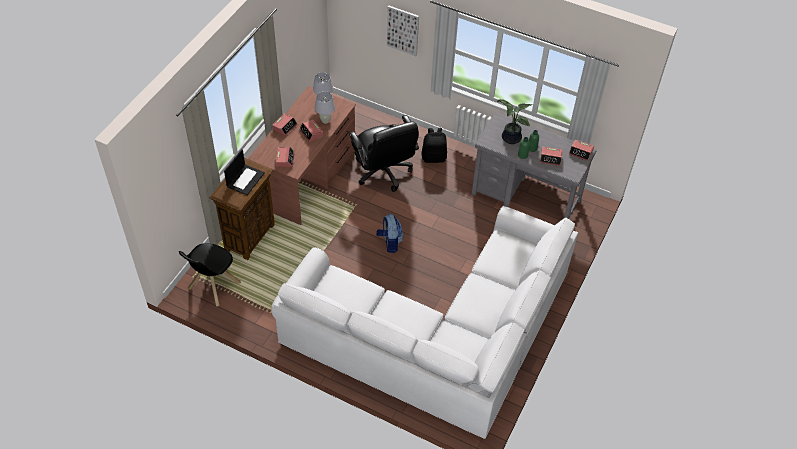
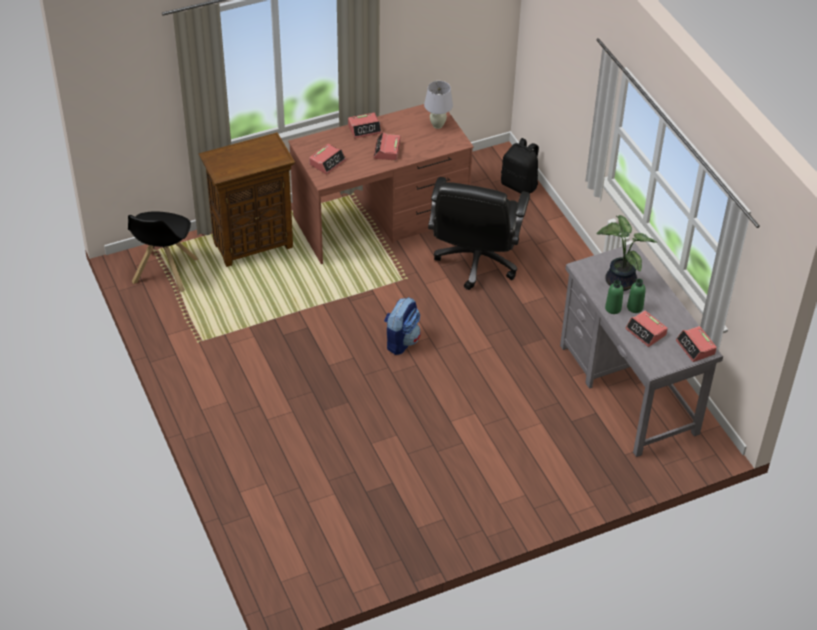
camera: 40 degrees right, 5 degrees down
(213, 286) = (164, 272): black chair -> black chair turned 60 degrees counterclockwise
(245, 179) = (254, 155): laptop -> none
(325, 121) = (417, 146): white table lamp -> none
(402, 30) = (578, 76): picture -> none
(434, 157) = (558, 279): black backpack -> black backpack (520, 185)
(438, 336) = (348, 473): white sofa -> none

